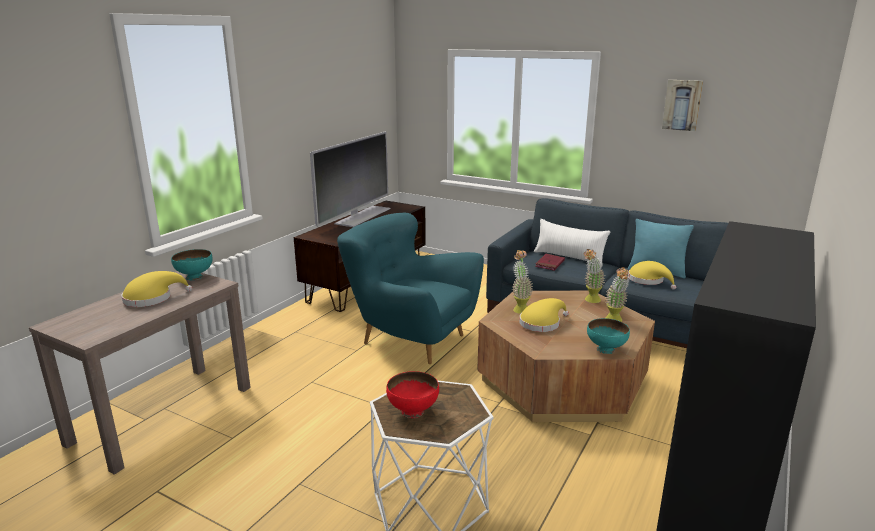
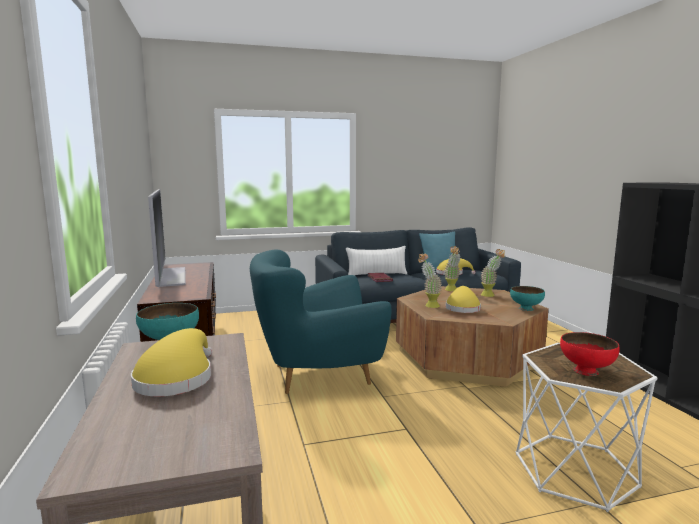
camera: 45 degrees left, 10 degrees down
(682, 105) = (416, 152): picture -> none

